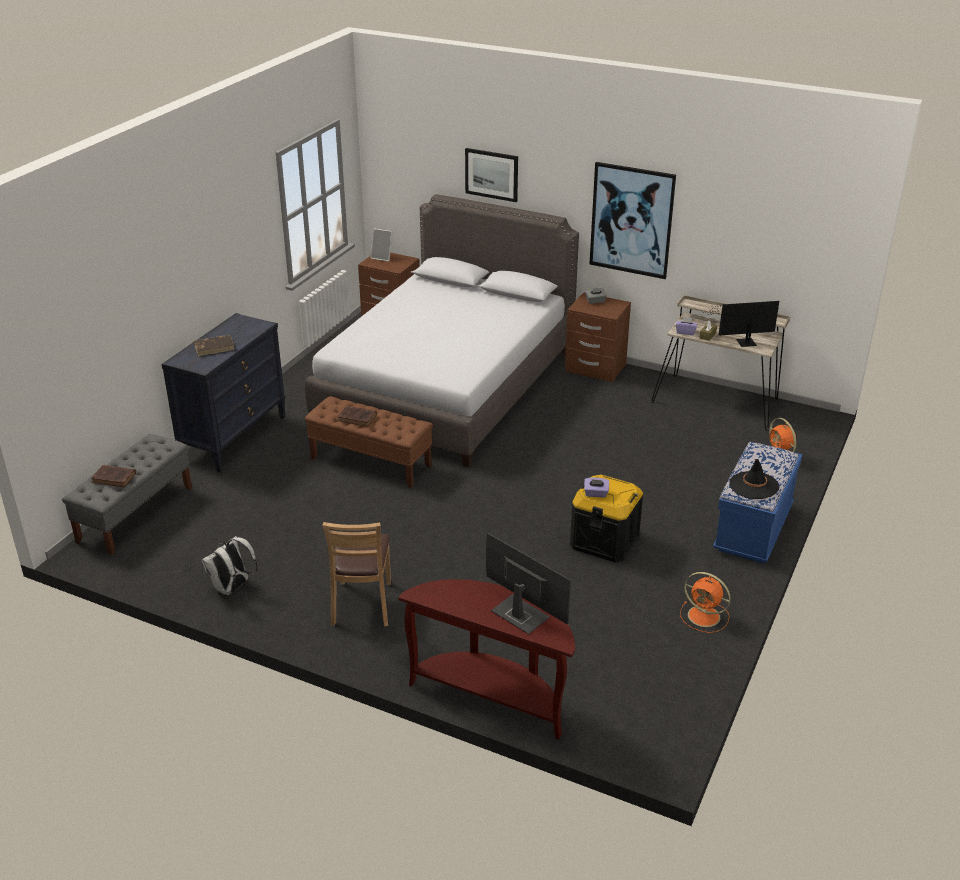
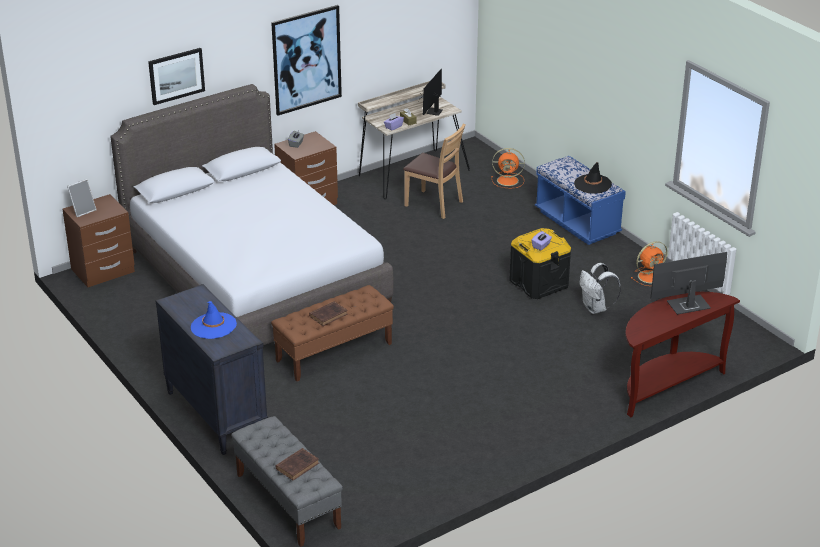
camera: 60 degrees left, 0 degrees up
(214, 347) = (213, 326): brown book -> blue hat
(232, 588) = (448, 470): white backpack -> white backpack (596, 308)
(362, 604) = (523, 411): brown chair -> brown chair (434, 204)

